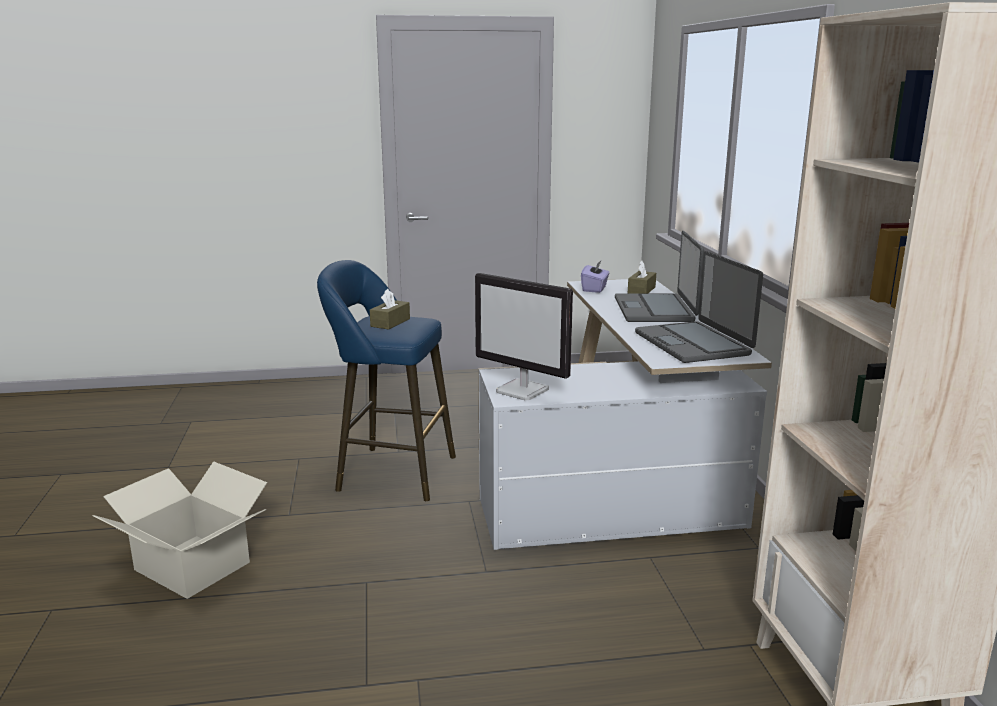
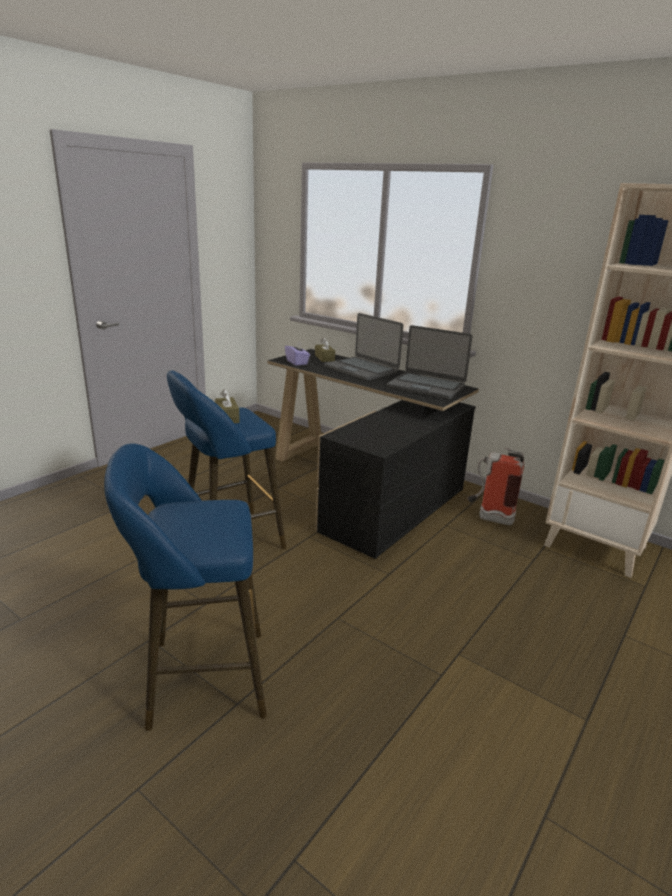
camera: 45 degrees left, 5 degrees up
(193, 565) = (199, 678): cardboard box -> blue stool
(523, 391) = (376, 442): monitor -> none
(621, 477) = (364, 487): white desk -> black desk
(731, 575) = (489, 518): none -> fire extinguisher

